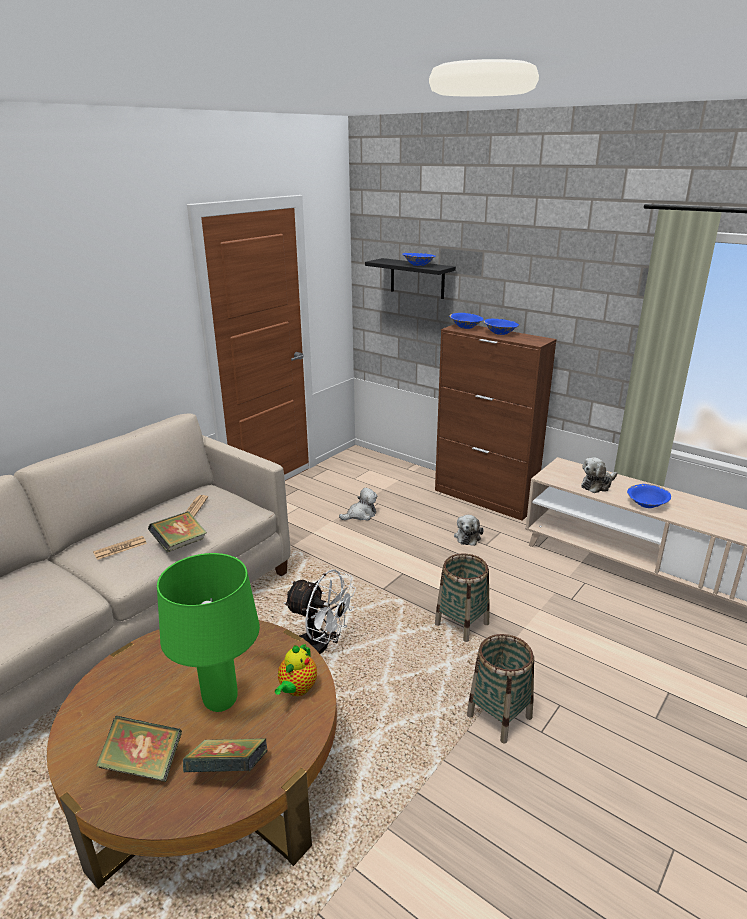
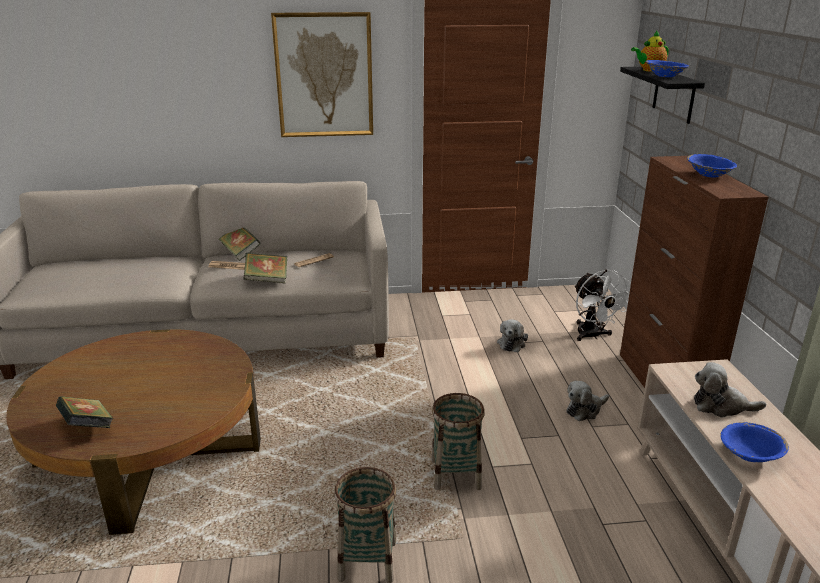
camera: 45 degrees right, 0 degrees up
(119, 311) = (324, 75): none -> picture
(143, 764) = (67, 396): book -> book (240, 253)
(220, 701) = (149, 389): green table lamp -> none
(297, 689) = (192, 410): teapot -> teapot (649, 70)
(321, 649) = (324, 423): white fan -> white fan (592, 336)
(360, 515) = (511, 343): plush toy -> plush toy turned 90 degrees clockwise
(465, 327) = (684, 161): blue bowl -> none

